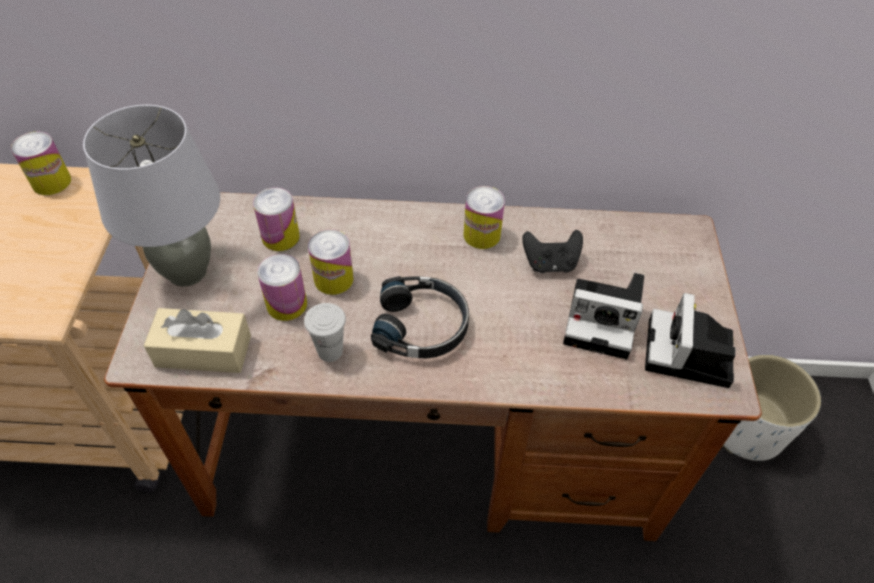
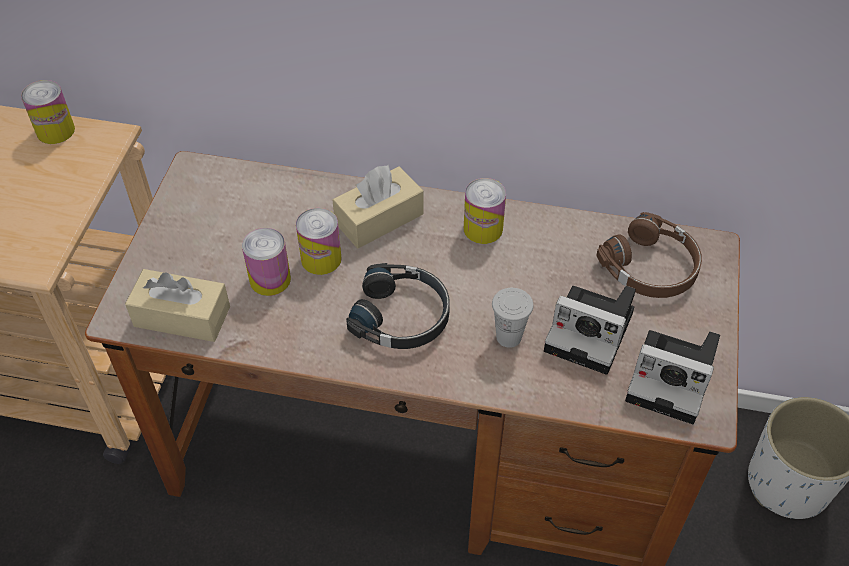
camera: 10 degrees right, 0 degrees up
(187, 272) = (176, 236): grey table lamp -> none
(280, 237) = (274, 209): can -> none
(330, 351) = (305, 331): white cup -> white cup (508, 337)
(382, 235) = (379, 218): none -> beige tissue box
(550, 264) = (549, 267): black game controller -> none
(642, 254) = (651, 267): none -> brown headphones
(689, 356) = (674, 379): camera -> camera turned 90 degrees counterclockwise

